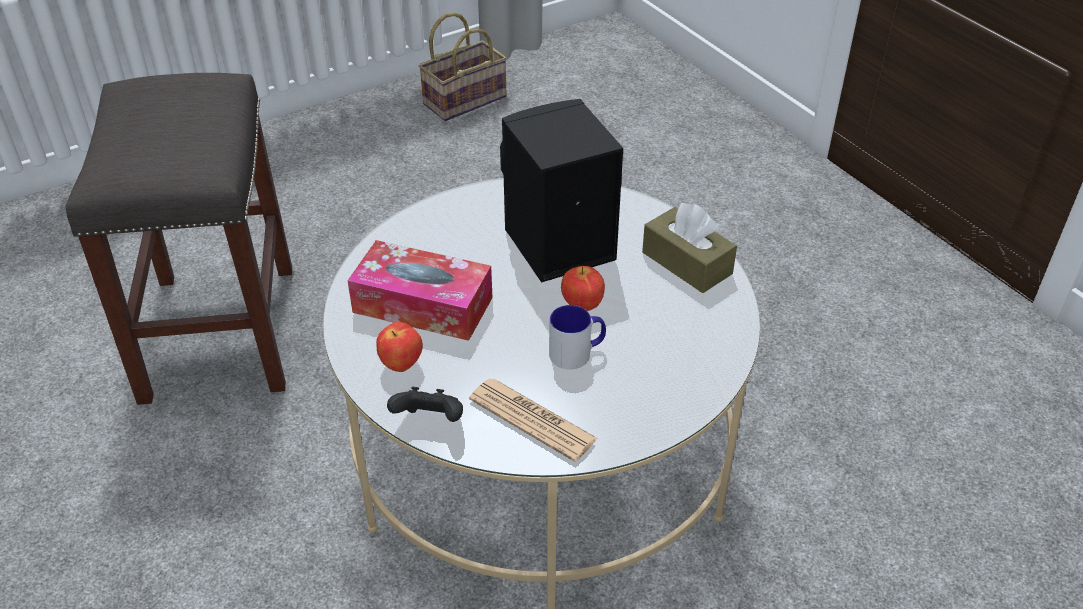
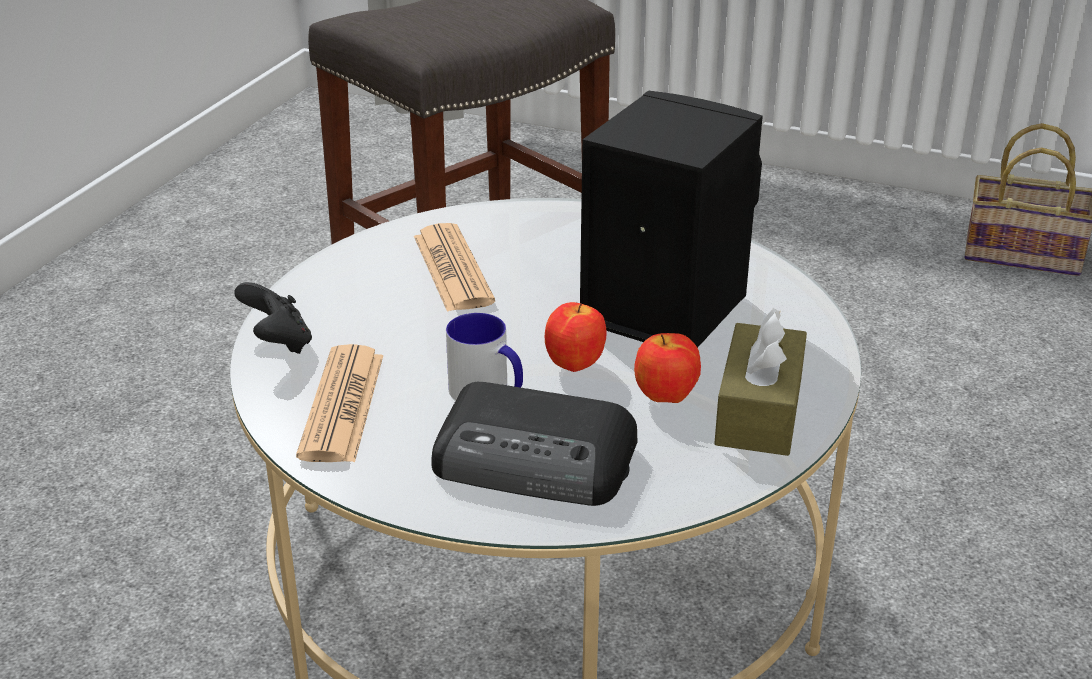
camera: 55 degrees right, 10 degrees down
(401, 365) = (346, 294): apple -> apple (665, 398)
(423, 305) = (452, 269): tissue box -> newspaper
(659, 363) = (537, 460): none -> radio

